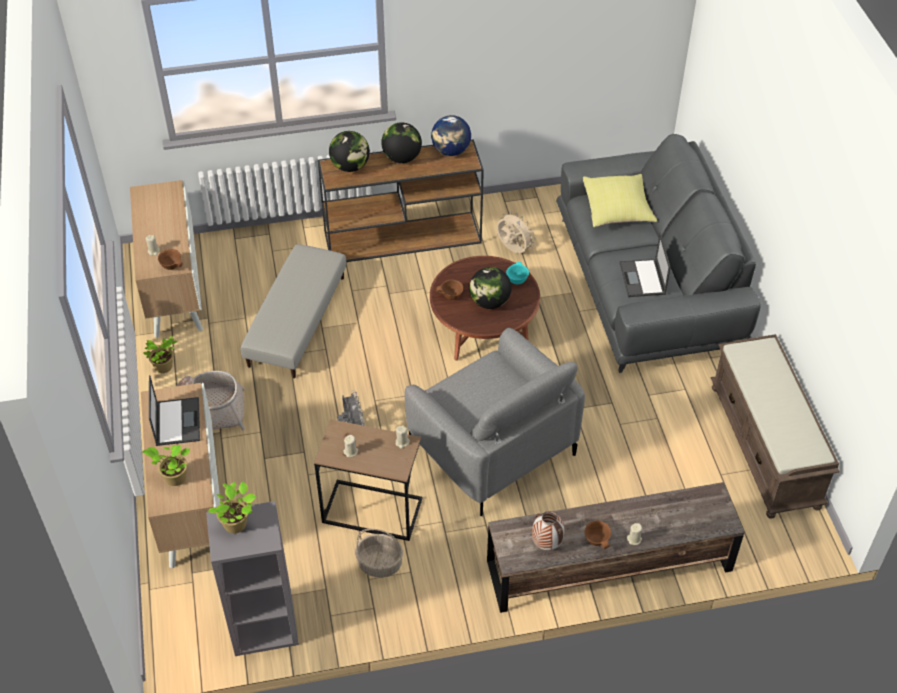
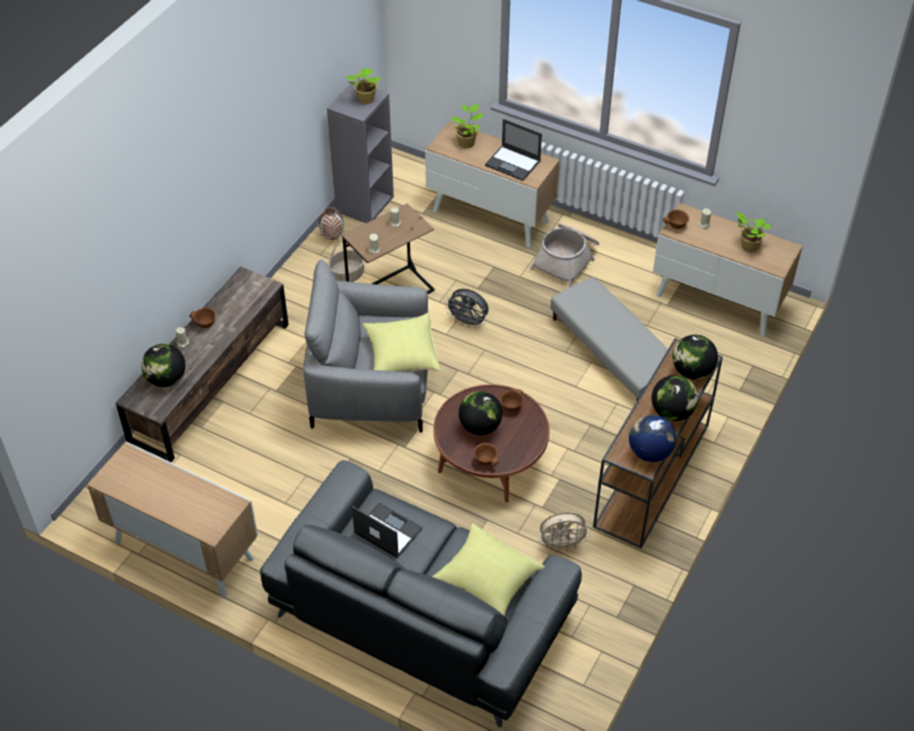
camera: 130 degrees right, 0 degrees up
(164, 368) = (634, 258): potted plant -> potted plant (748, 246)
(481, 378) = (401, 356): none -> yellow pillow
(516, 280) = (486, 460): turquoise bowl -> brown bowl
(546, 545) = (233, 298): vase -> vase (332, 237)
(681, 516) = (166, 379): none -> globe
(765, 446) = (182, 550): brown bench -> cabinet

